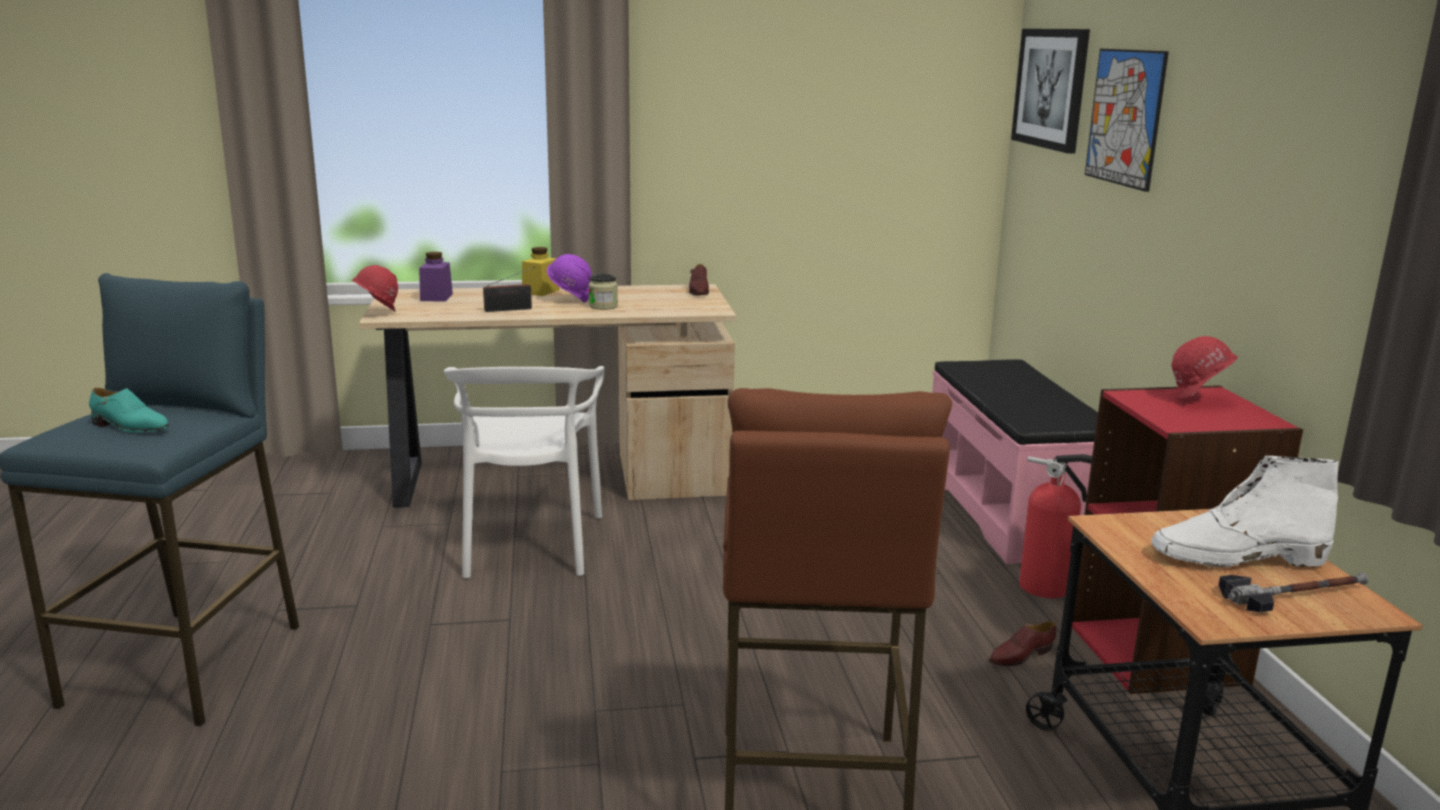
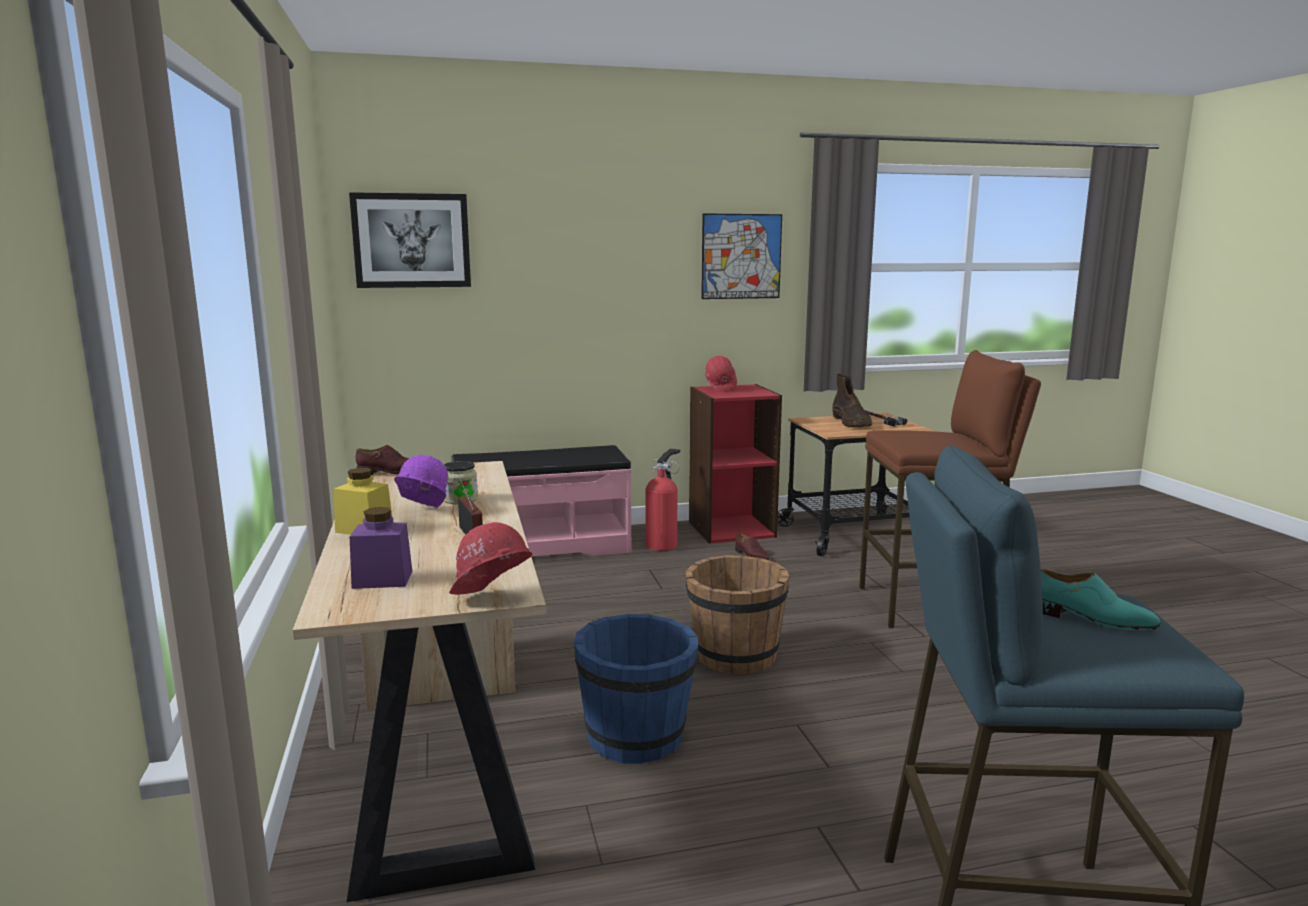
camera: 95 degrees left, 5 degrees down
(130, 427) = (1093, 620): turquoise shoe -> turquoise shoe turned 105 degrees clockwise
(529, 544) = (636, 737): white chair -> blue bucket
(667, 603) = (735, 656): none -> brown bucket
(1125, 117) = (537, 254): picture -> picture (741, 256)
(1236, 558) = (851, 423): white boot -> brown boot

